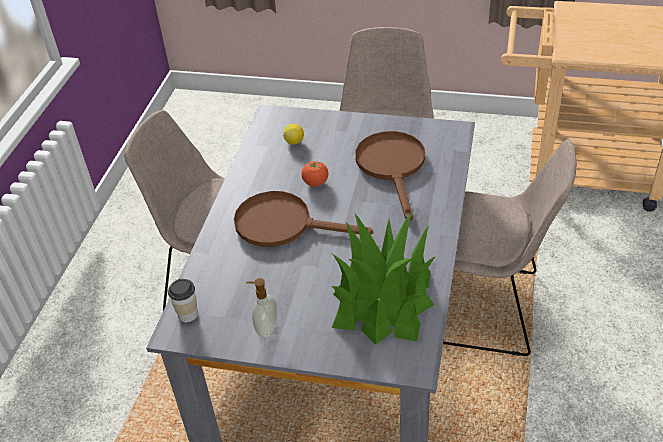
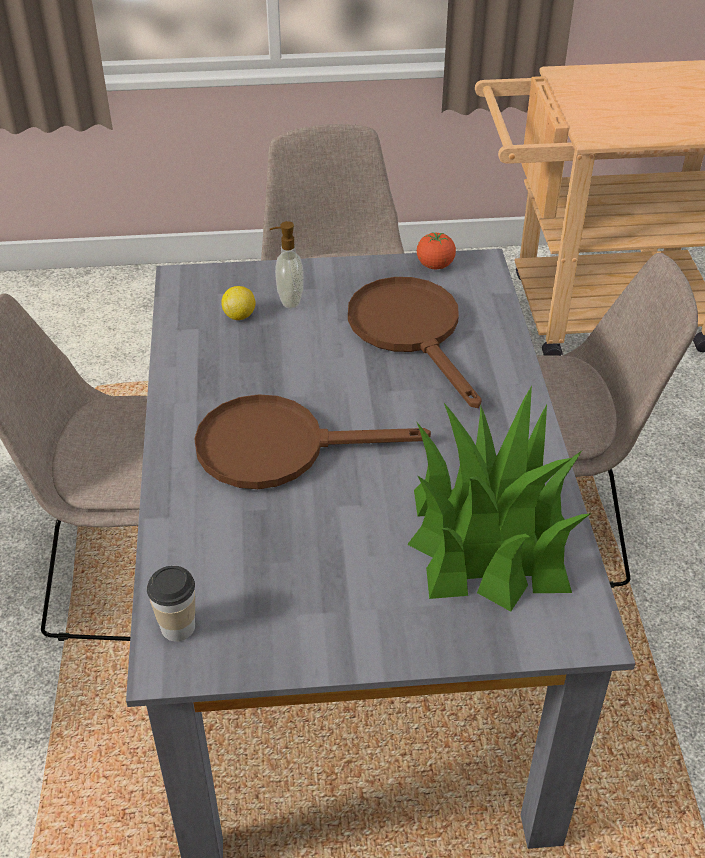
camera: 20 degrees left, 0 degrees up
(266, 328) = (322, 622): soap dispenser -> soap dispenser (289, 300)
(315, 183) = (301, 374): tomato -> tomato (435, 265)

